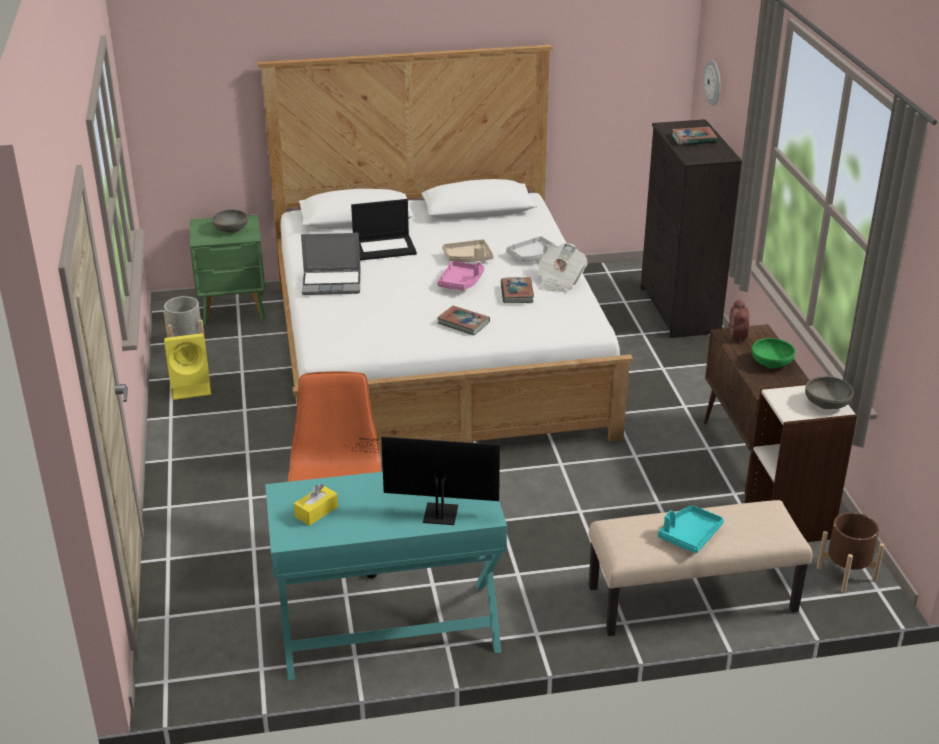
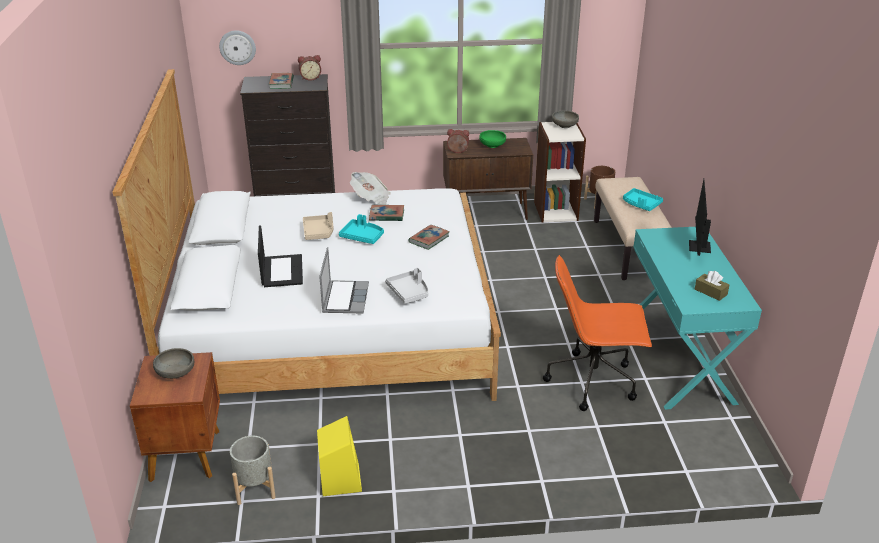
camera: 85 degrees left, 0 degrees up
(234, 309) = (187, 454): green nightstand -> brown nightstand
(316, 512) = (710, 292): yellow tissue box -> brown tissue box
(461, 282) = (362, 236): pink tray -> turquoise tray
(533, 256) = (326, 205): grey tray -> grey tray (409, 292)
(720, 152) = (310, 78): none -> alarm clock

